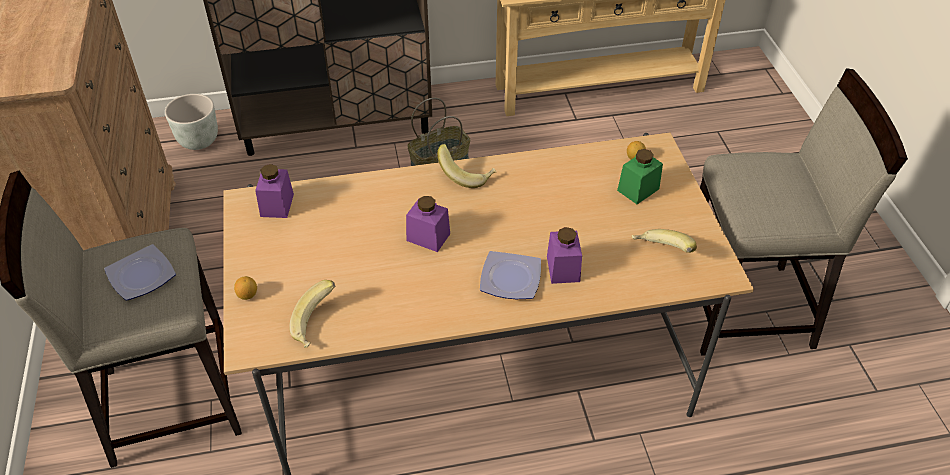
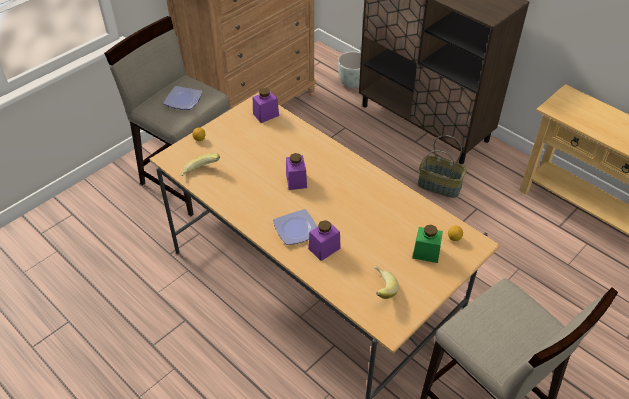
camera: 55 degrees right, 0 degrees up
(466, 175) = (359, 171): banana -> none

